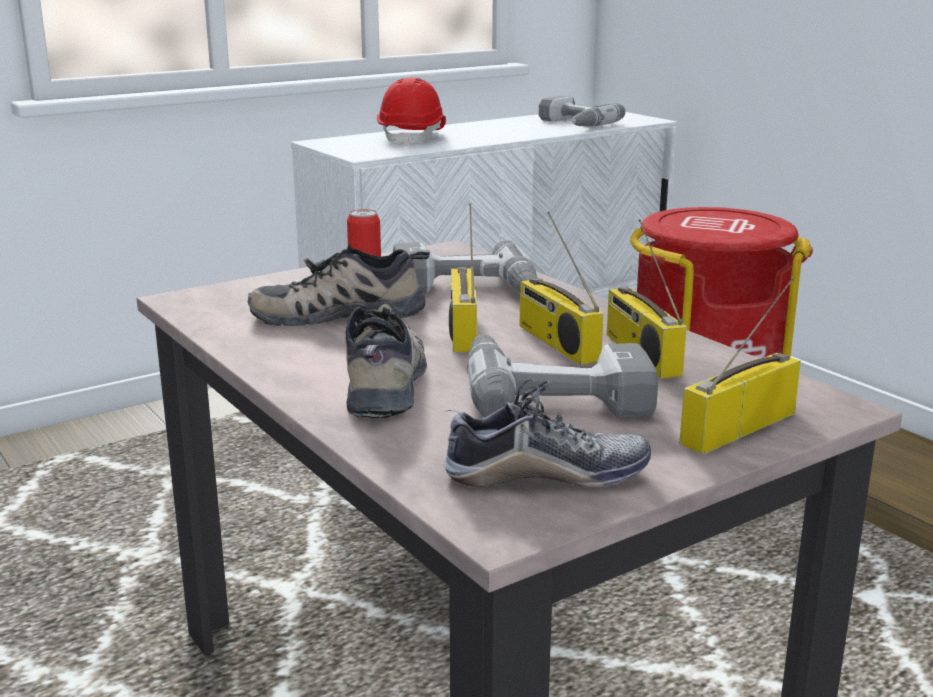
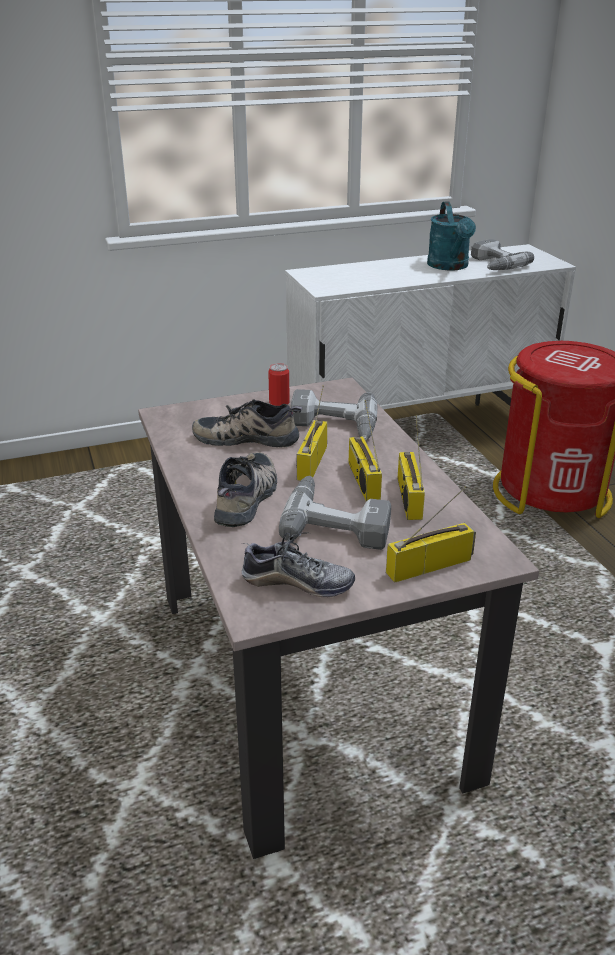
camera: 15 degrees right, 10 degrees up
(413, 138) = (369, 272): red hard hat -> none
(518, 128) = (450, 266): none -> turquoise watering can

